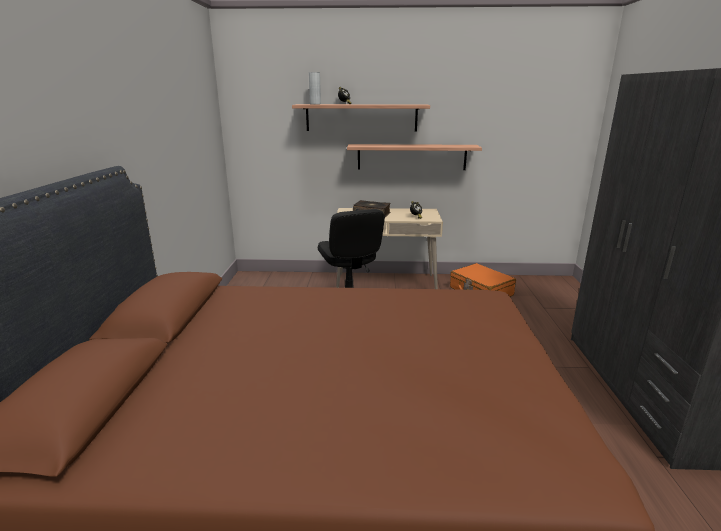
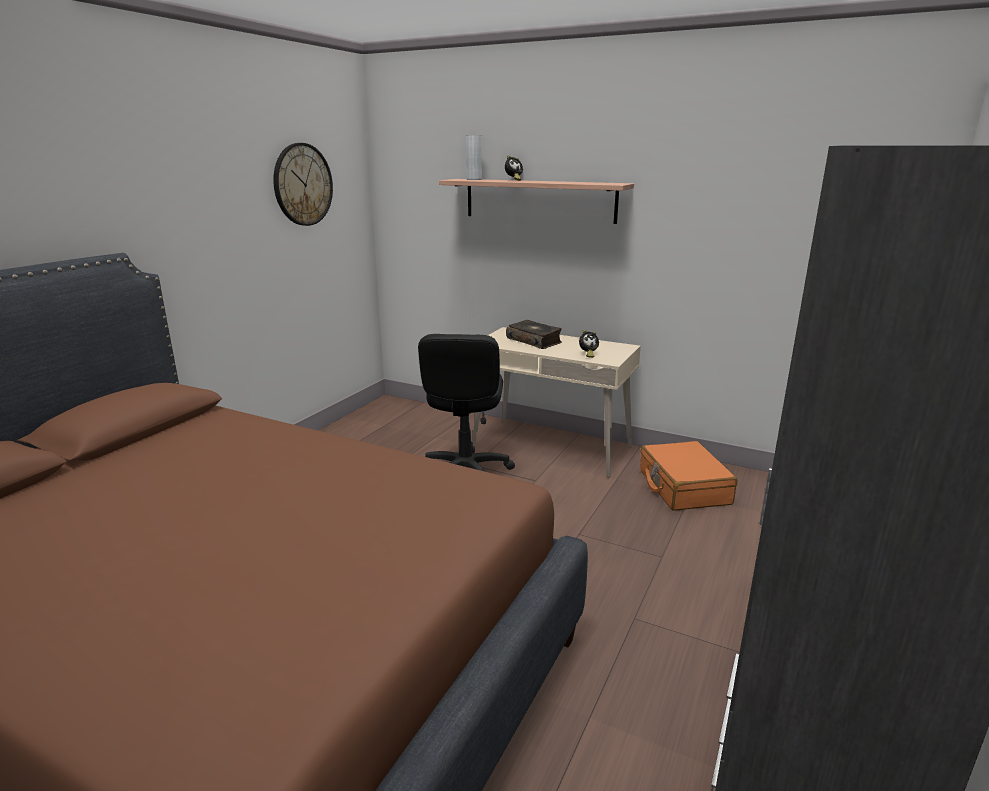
camera: 25 degrees right, 0 degrees up
(191, 109) = (303, 184): none -> wall clock
(411, 157) = (608, 262): shelf -> none

